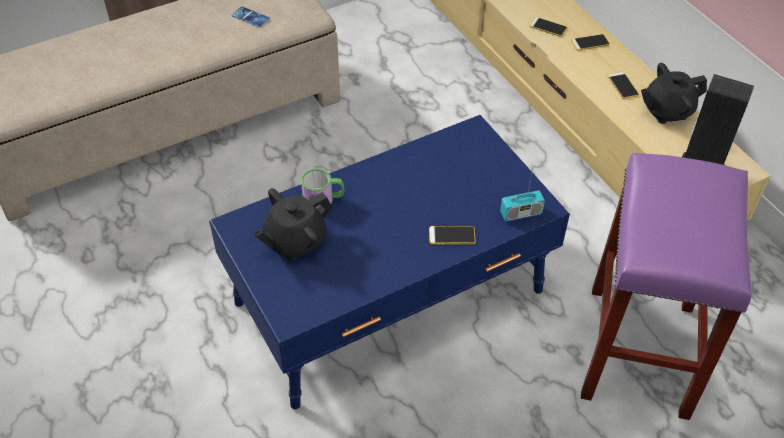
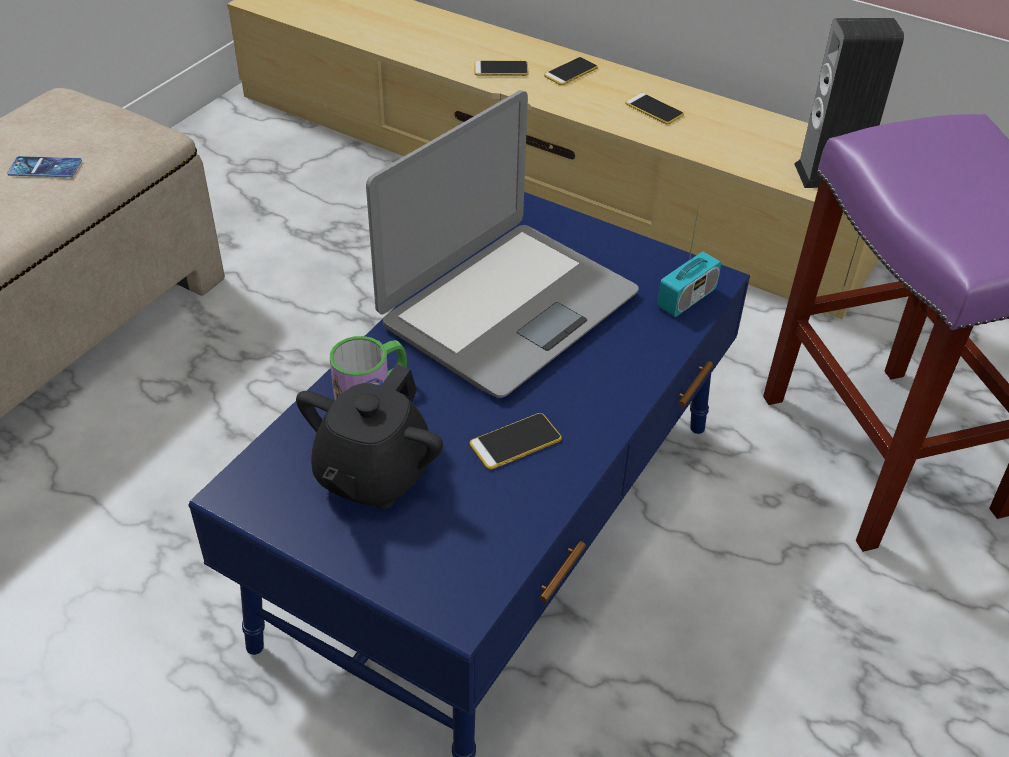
camera: 30 degrees left, 5 degrees down
(421, 181) = (507, 308): none -> laptop
(452, 236) = (616, 367): phone -> phone (515, 442)
(666, 111) = (732, 122): black teapot -> none

